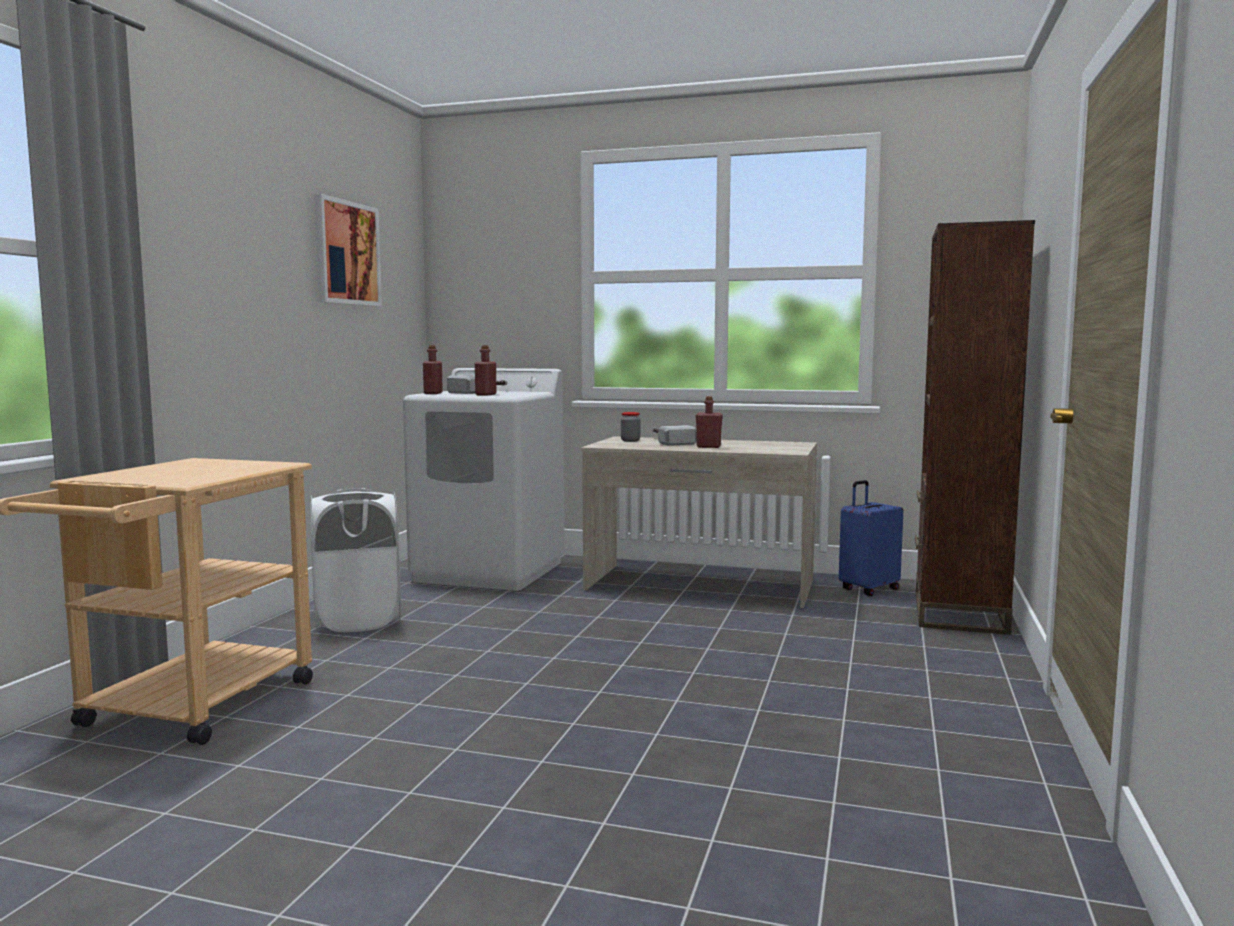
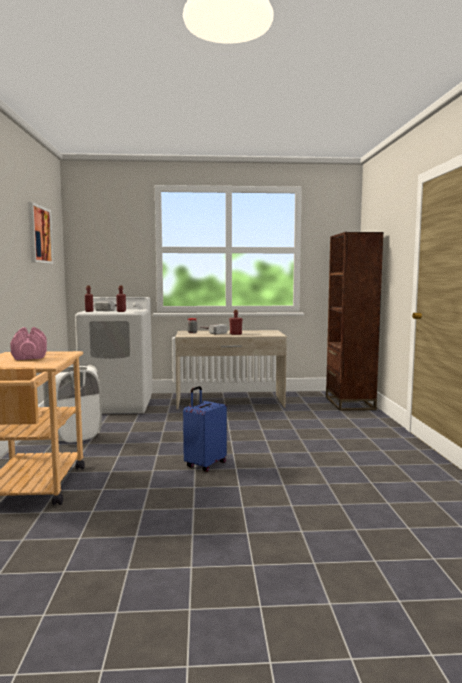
camera: 20 degrees left, 0 degrees up
(205, 467) = (30, 356): none -> pink dumbbell
(868, 589) = (304, 397): blue suitcase -> blue suitcase (205, 465)

